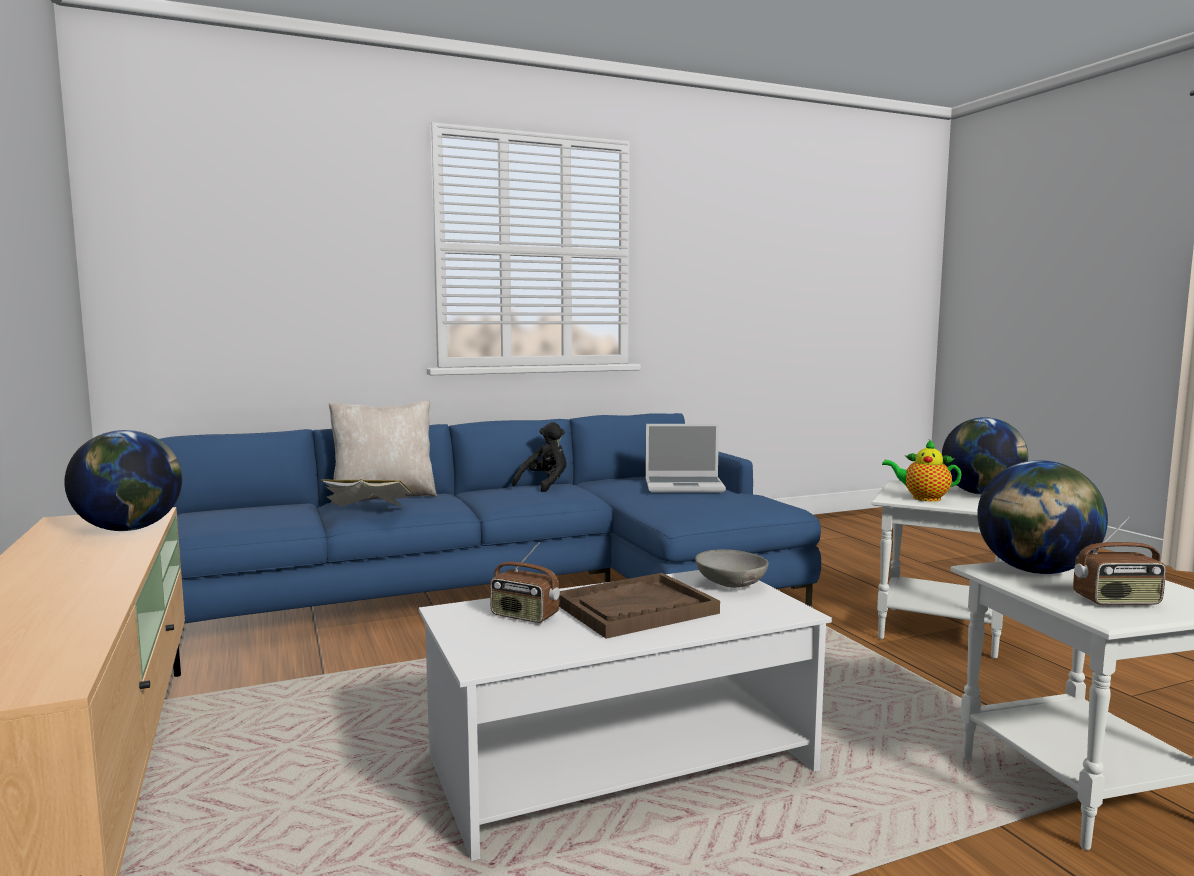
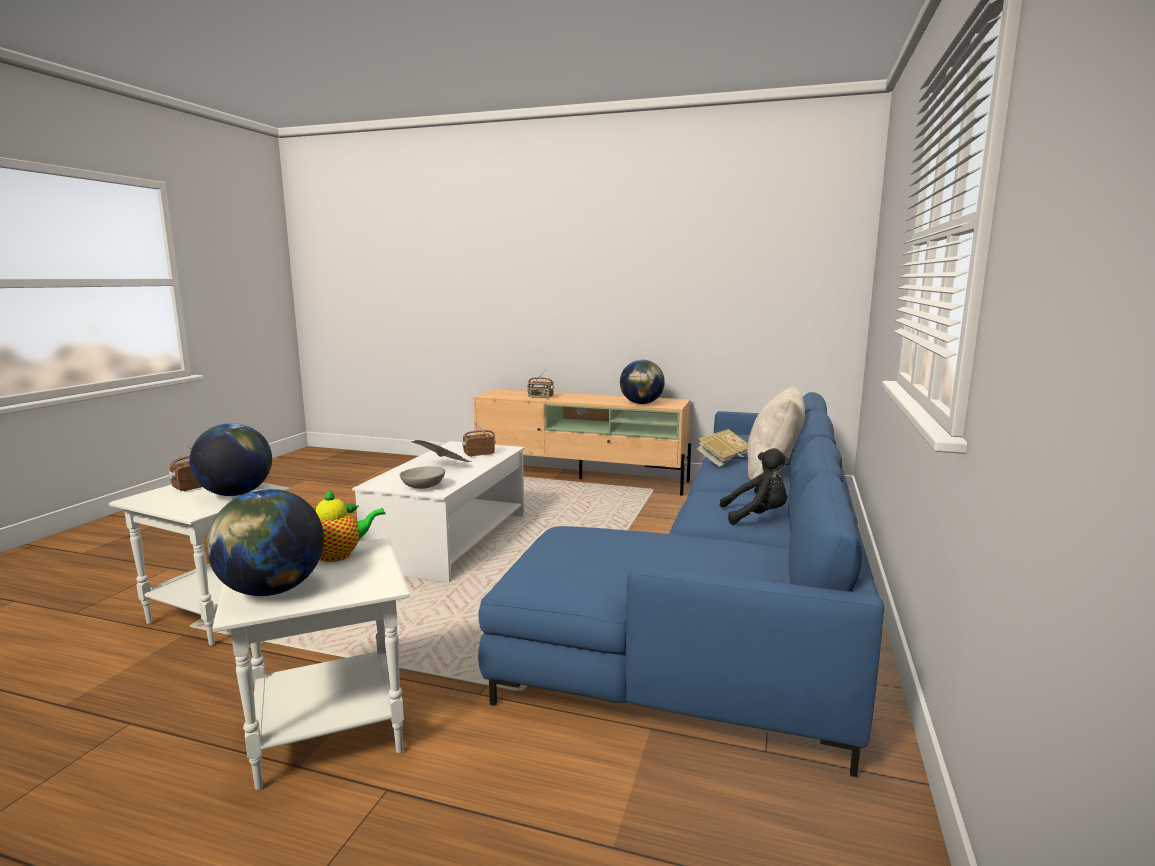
camera: 130 degrees right, 5 degrees up
(66, 611) = (540, 397): none -> radio
(545, 485) = (757, 516): black plush toy -> black plush toy turned 75 degrees counterclockwise
(636, 609) = (444, 467): brown tray -> newspaper
(685, 486) = (662, 562): laptop -> none

